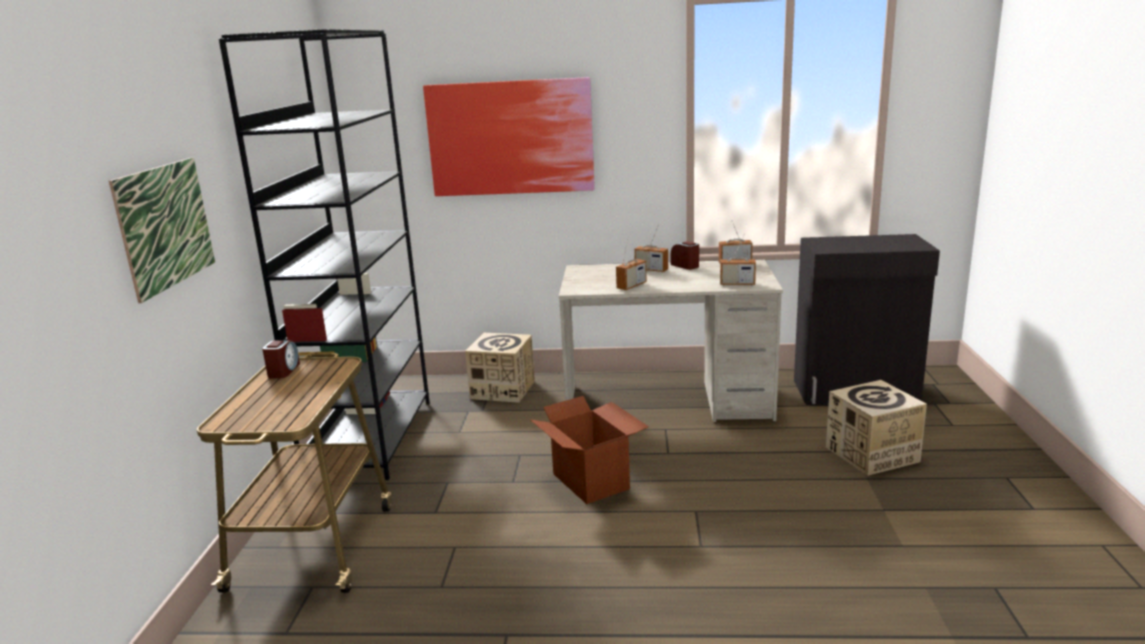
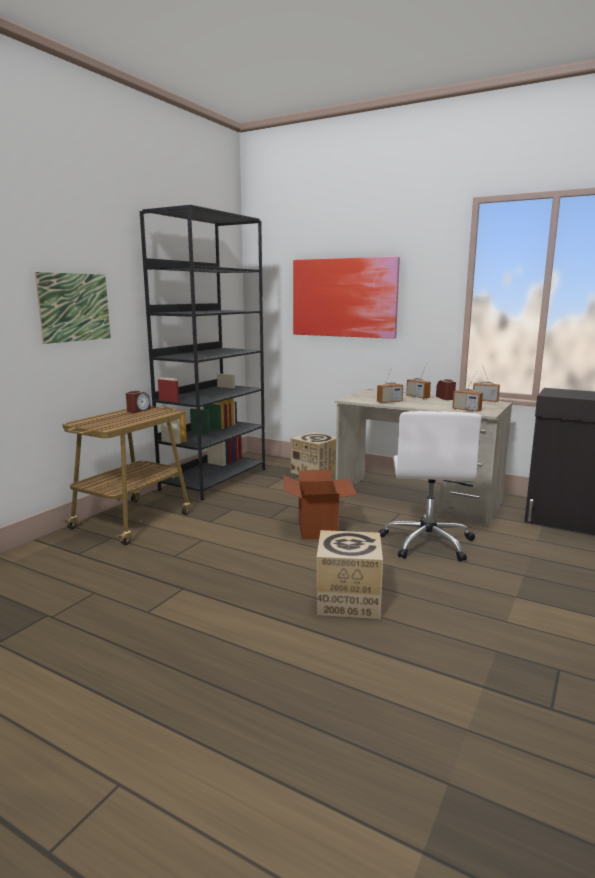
camera: 25 degrees right, 5 degrees down
(735, 464) = (427, 542): none -> white office chair
(871, 454) = (545, 562): cardboard box -> cardboard box (348, 600)

